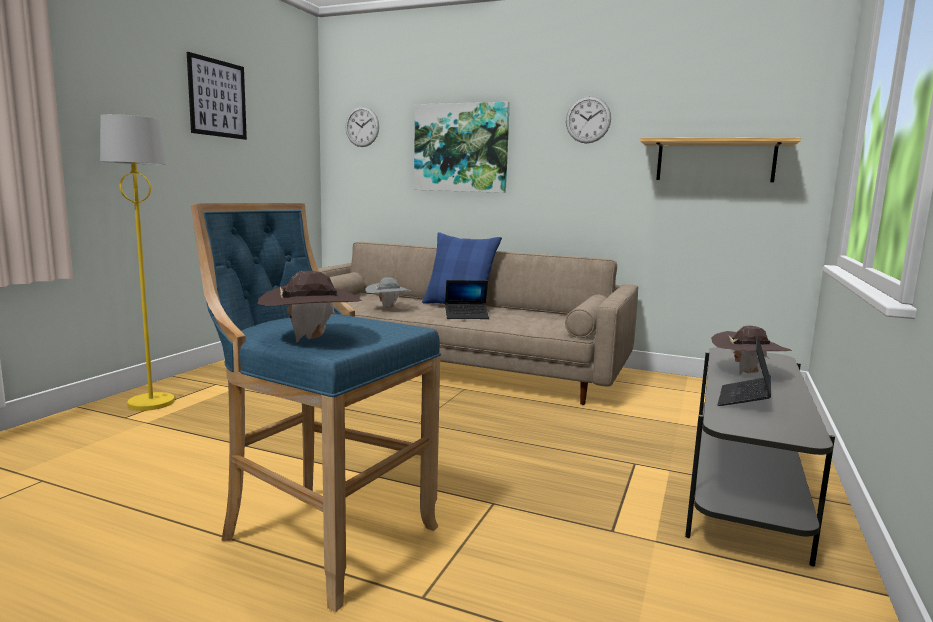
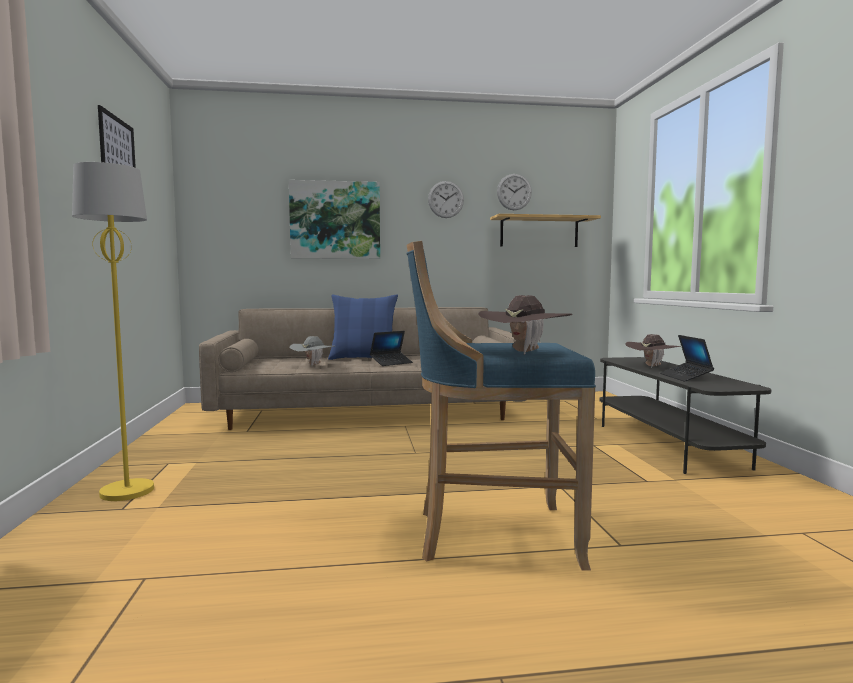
camera: 30 degrees left, 5 degrees down
(362, 126) = (228, 198): wall clock -> wall clock (514, 192)

